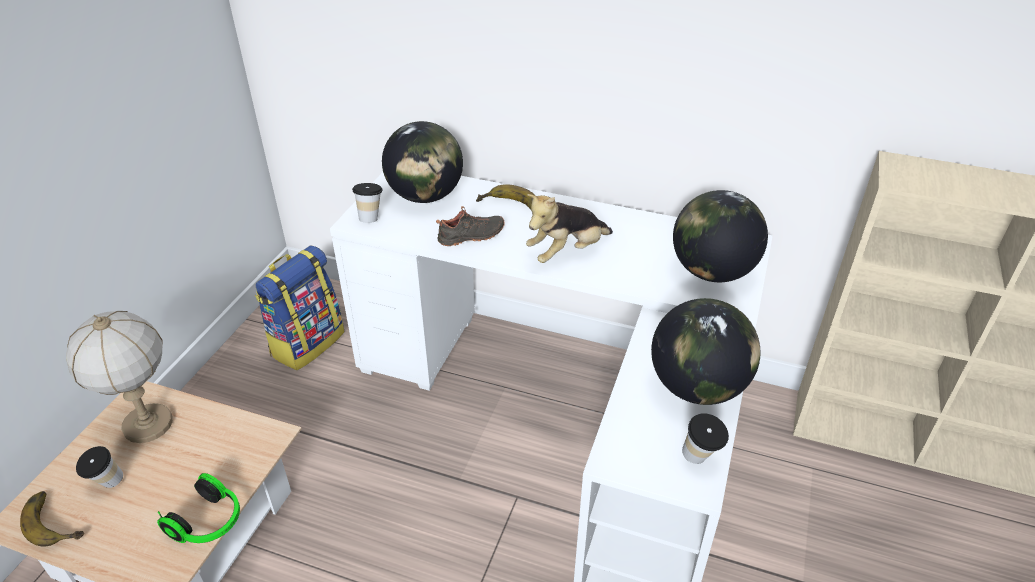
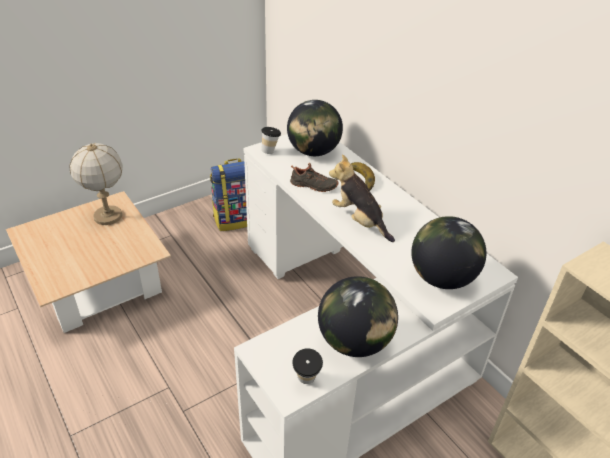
camera: 35 degrees right, 0 degrees up
(57, 519) = (37, 239): banana -> none
(107, 484) = (68, 235): cup -> none
(209, 523) = (89, 277): headphones -> none
(566, 252) = (359, 221): plush toy -> plush toy turned 45 degrees clockwise

